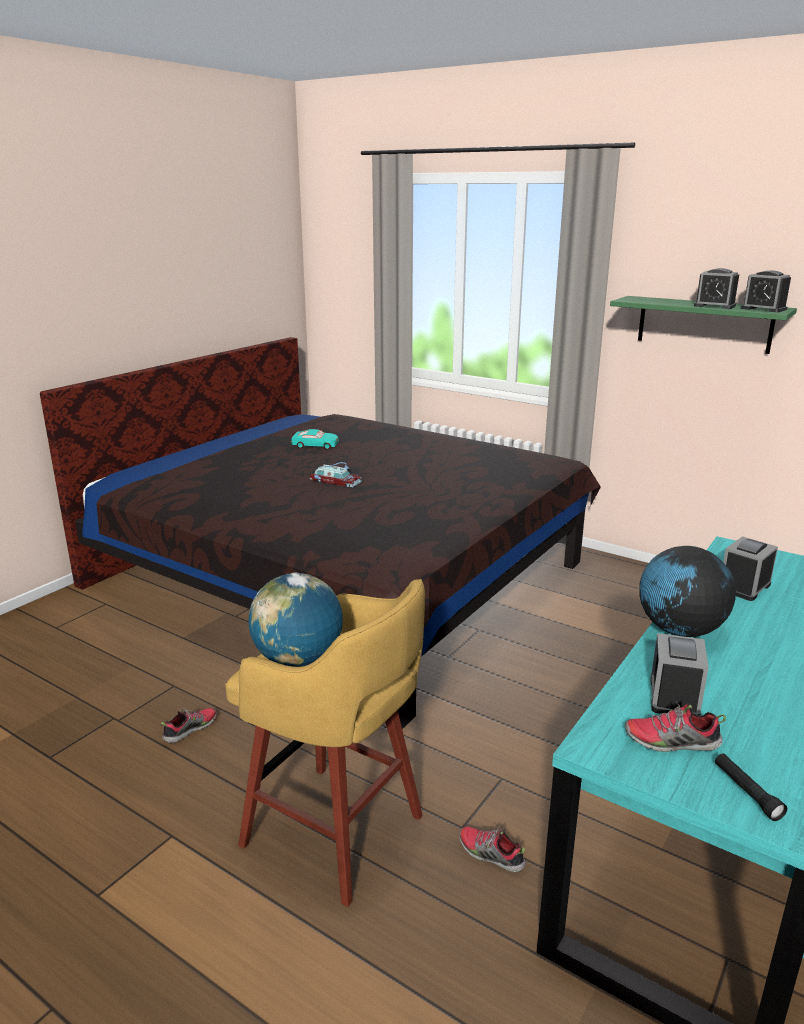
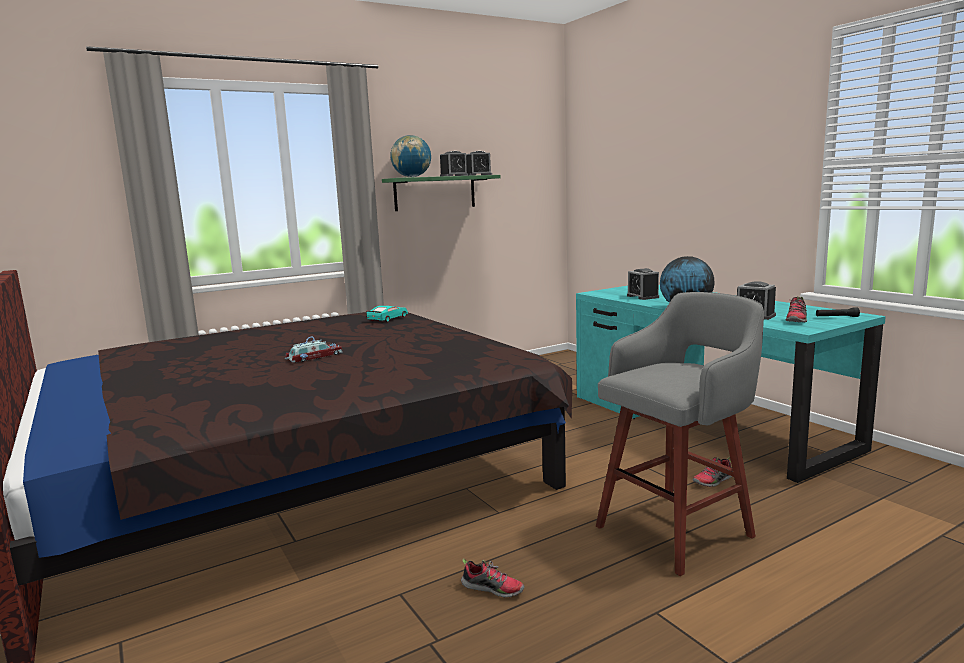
camera: 65 degrees left, 10 degrees down
(190, 729) = (493, 589): shoe -> shoe turned 135 degrees clockwise
(298, 660) = (675, 376): globe -> globe (412, 177)
(315, 445) = (194, 357): turquoise toy car -> turquoise toy car (387, 319)
(337, 833) = (677, 530): yellow stool -> grey stool

